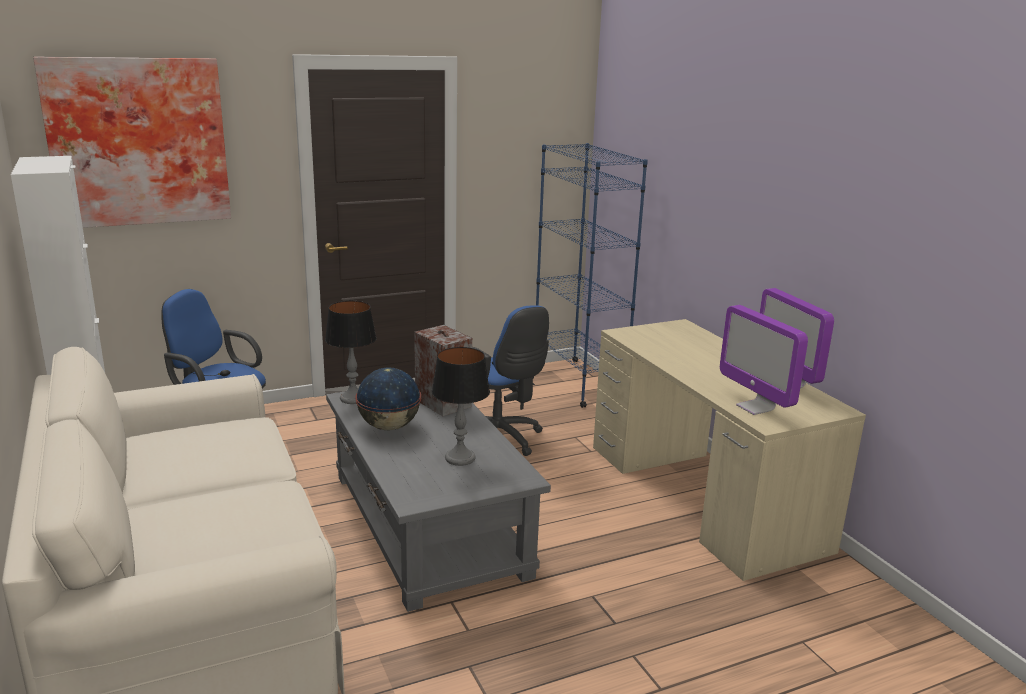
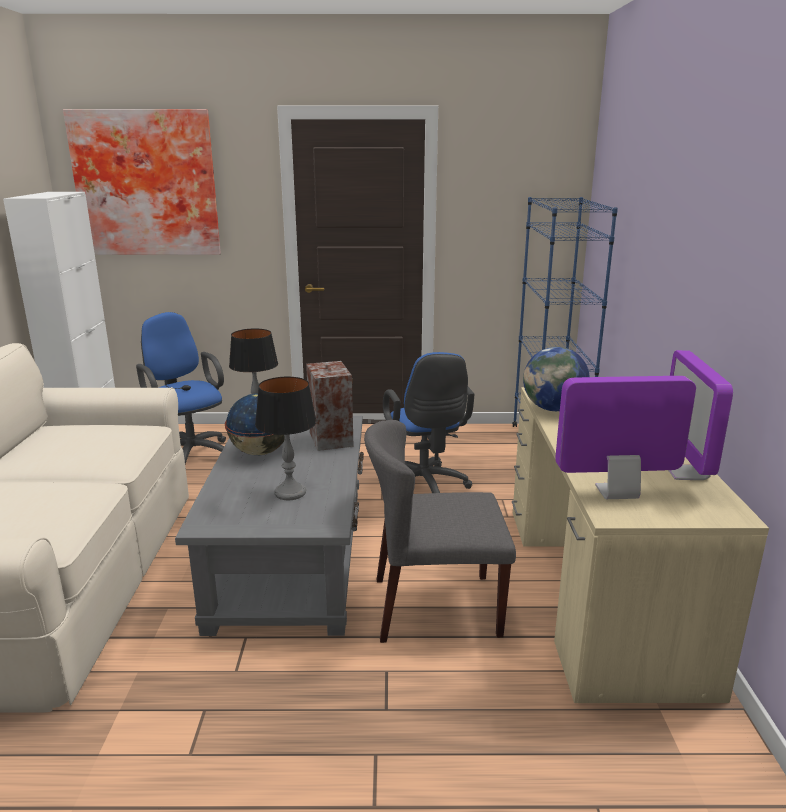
camera: 25 degrees right, 0 degrees up
(590, 538) = (434, 607): none -> grey chair
(646, 346) = (553, 409): none -> globe
(755, 407) = (616, 493): monitor -> monitor turned 90 degrees clockwise

